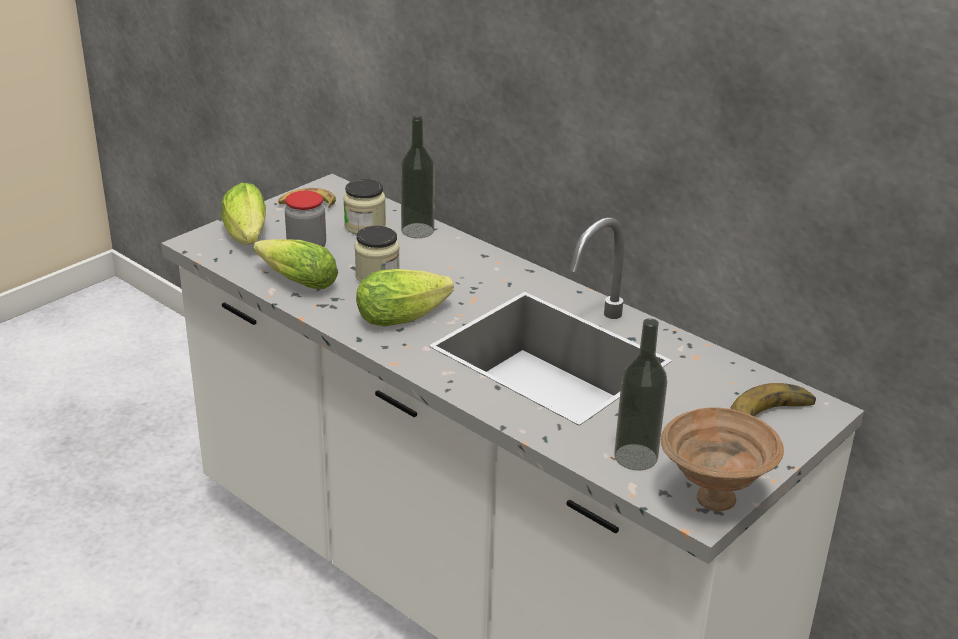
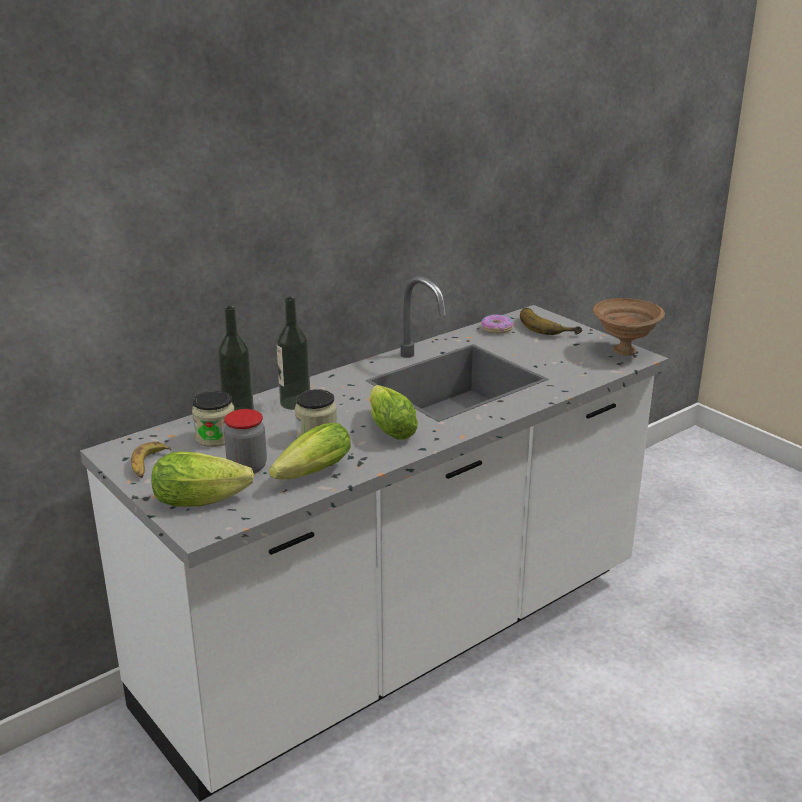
camera: 80 degrees left, 5 degrees down
(635, 457) = (584, 366): bottle -> bottle (295, 403)
(738, 378) = (496, 329): none -> donut

